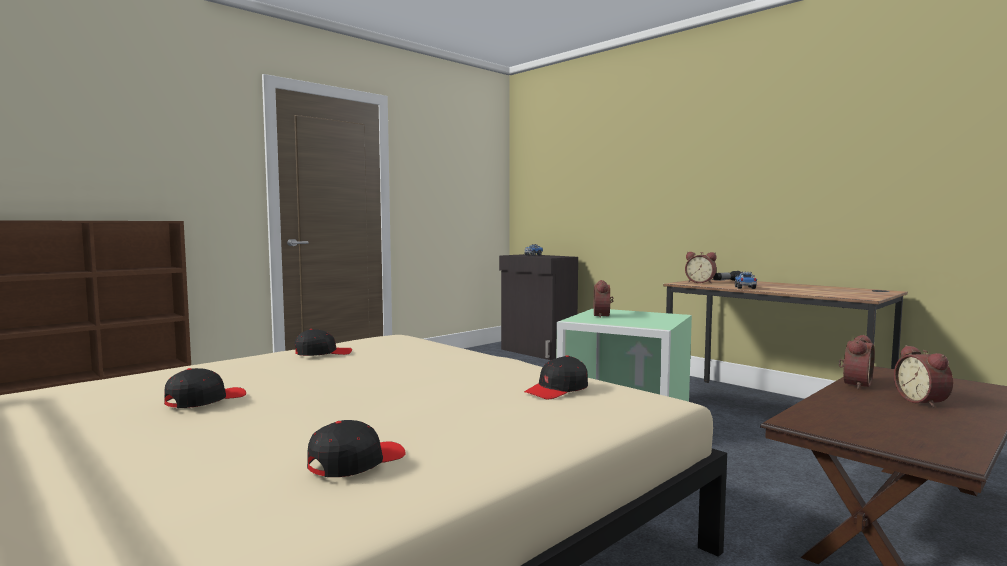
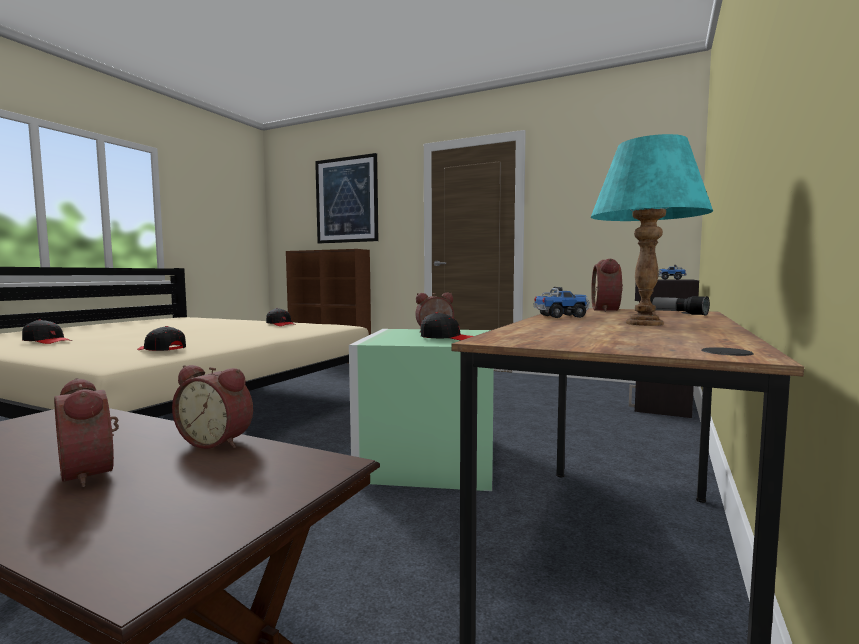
camera: 70 degrees right, 0 degrees up
(109, 129) = (346, 200): none -> picture
(205, 400) = (166, 325): black cap -> black cap (447, 338)
(786, 286) = (643, 323): none -> turquoise table lamp
(923, 401) = (93, 472): alarm clock -> alarm clock turned 105 degrees counterclockwise

